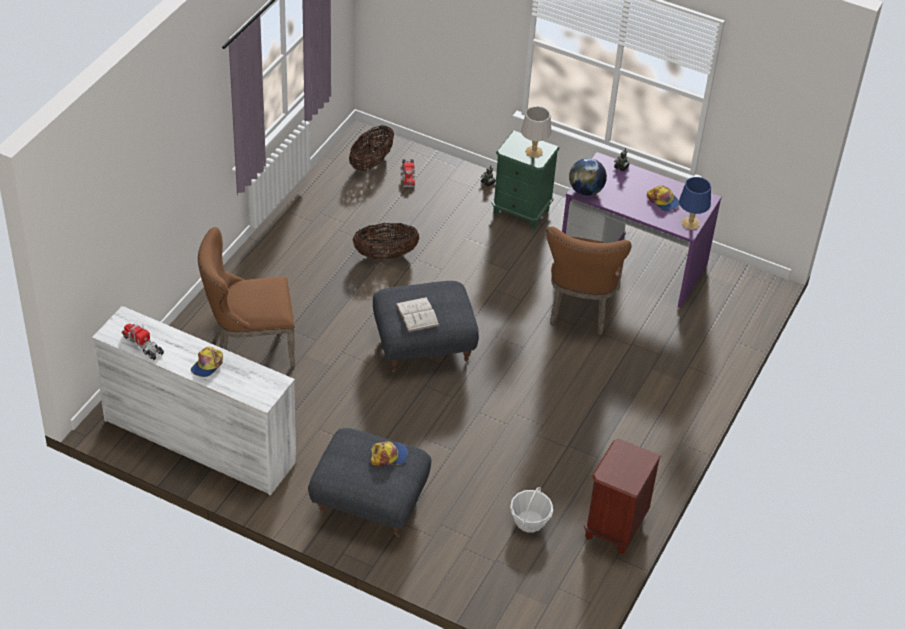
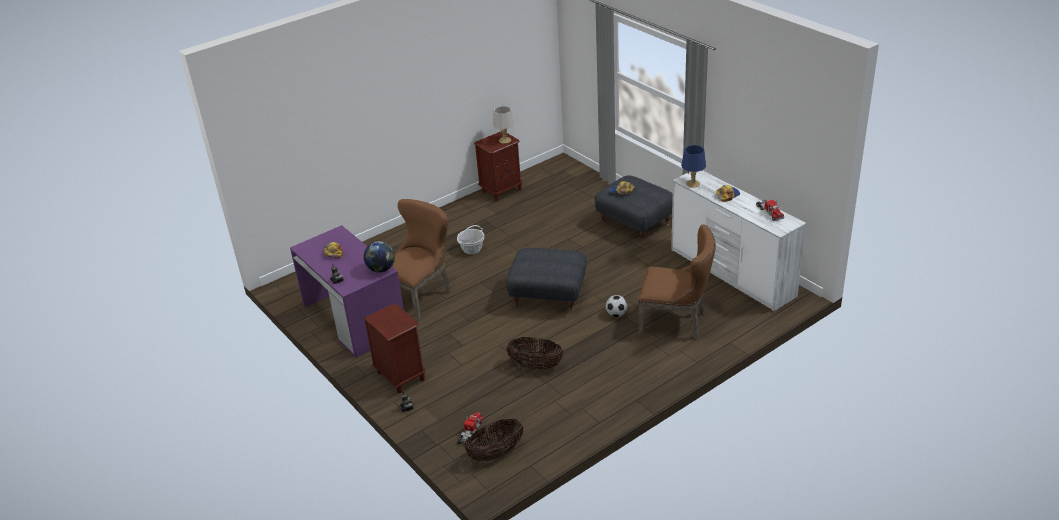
camera: 150 degrees left, 10 degrees down
(326, 340) = (616, 314): none -> football
(417, 314) = (556, 257): white book -> none
(521, 211) = (401, 376): green nightstand -> brown nightstand
(529, 521) = (546, 201): basket -> basket (472, 249)
(533, 152) = (388, 317): grey table lamp -> grey table lamp (505, 140)
(690, 223) = (332, 235): blue table lamp -> blue table lamp (693, 184)

